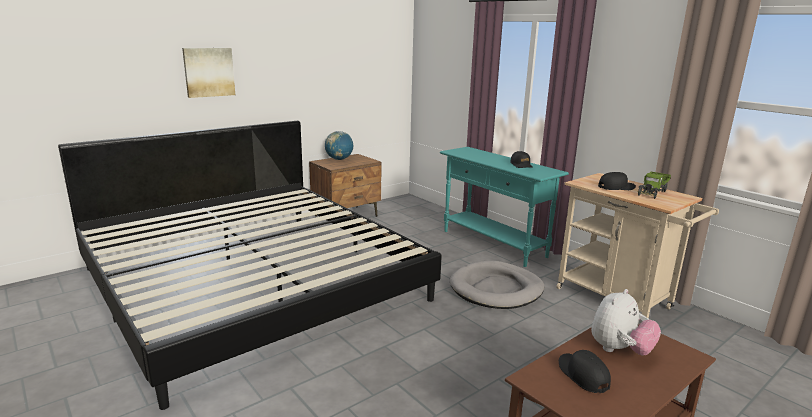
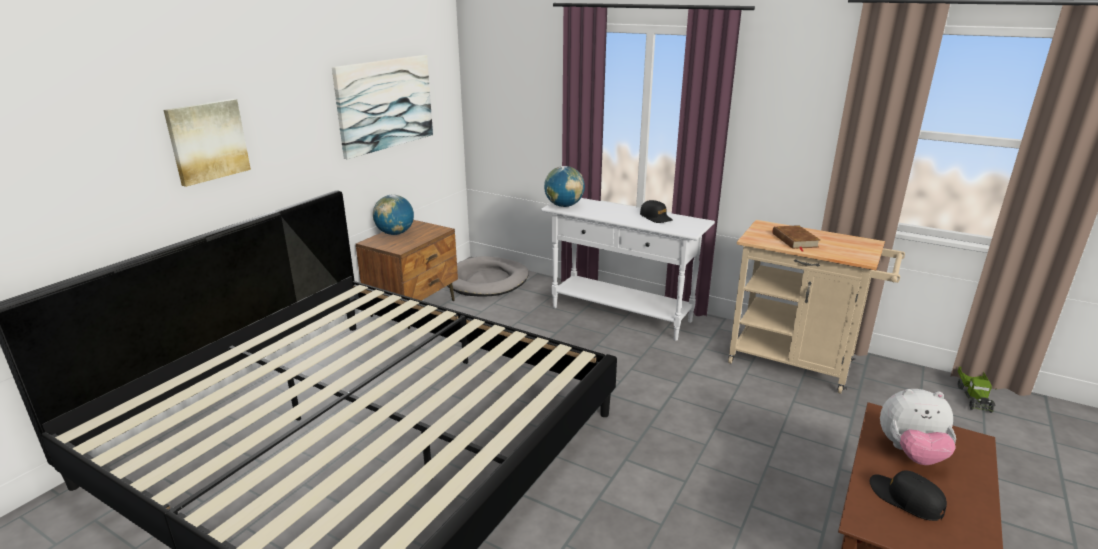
camera: 20 degrees left, 5 degrees up
(345, 67) = (385, 104): none -> picture
(458, 151) = (564, 206): none -> globe
(493, 244) = (621, 315): turquoise console table -> white console table
(496, 289) = (666, 379): grey dog bed -> grey dog bed (486, 281)
(616, 187) = (794, 240): black cap -> brown book
(619, 350) = (911, 453): plush toy -> plush toy turned 75 degrees clockwise
(652, 192) = (834, 241): toy truck -> toy truck (974, 397)

